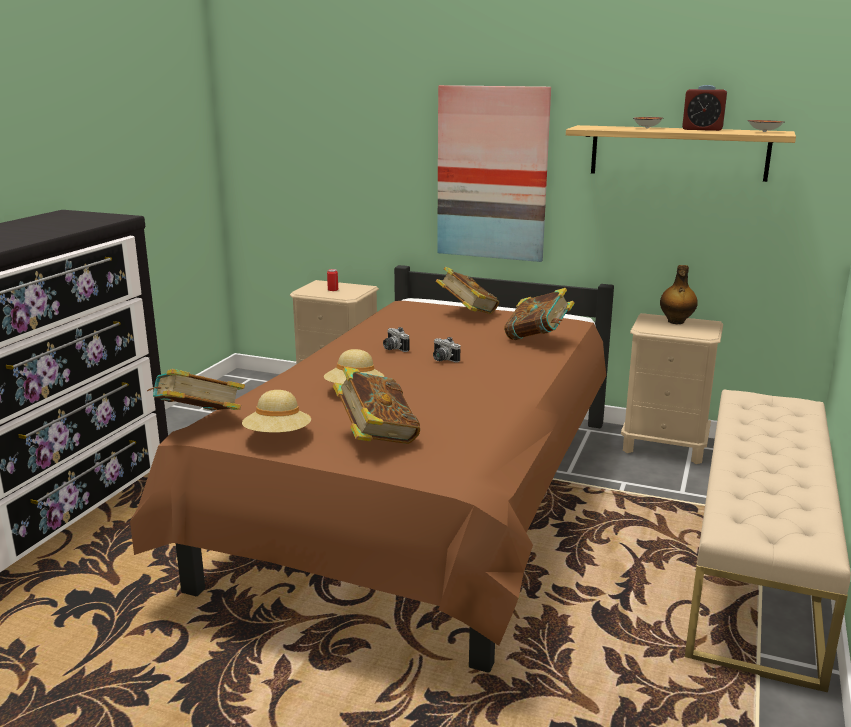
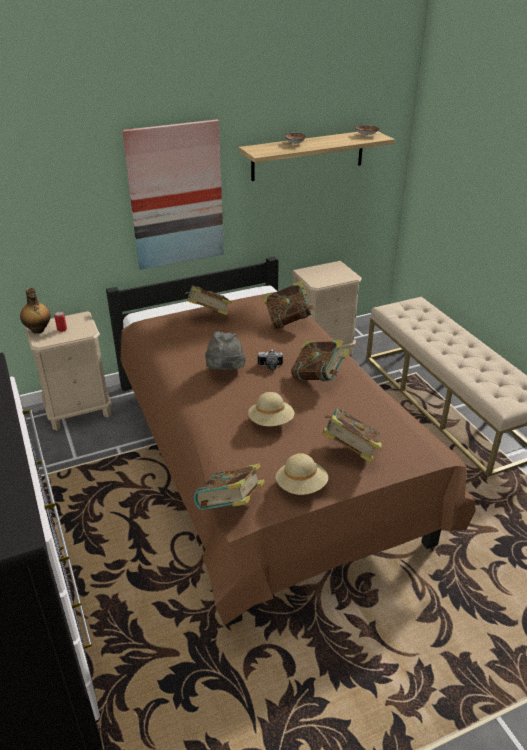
camera: 45 degrees left, 15 degrees up
(393, 348) = (224, 372): camera -> grey hat
(472, 382) = (318, 378): none -> book
(676, 322) = (322, 271): bottle -> bottle (38, 330)
(702, 129) = (328, 138): alarm clock -> none

